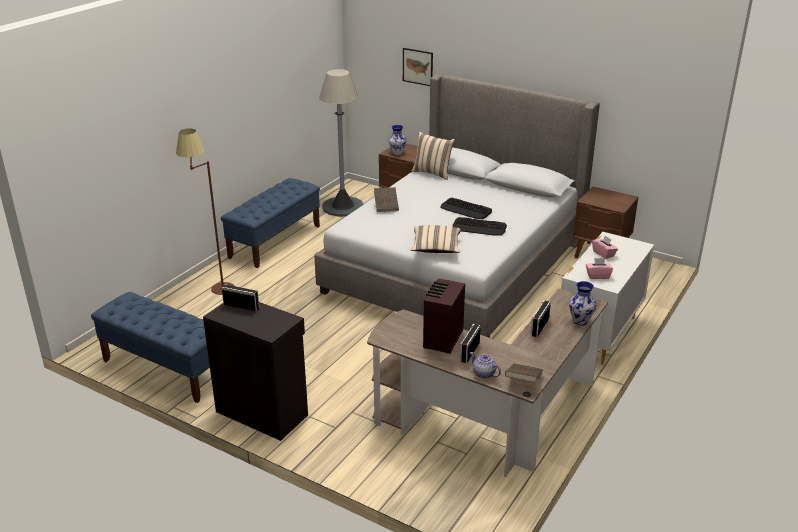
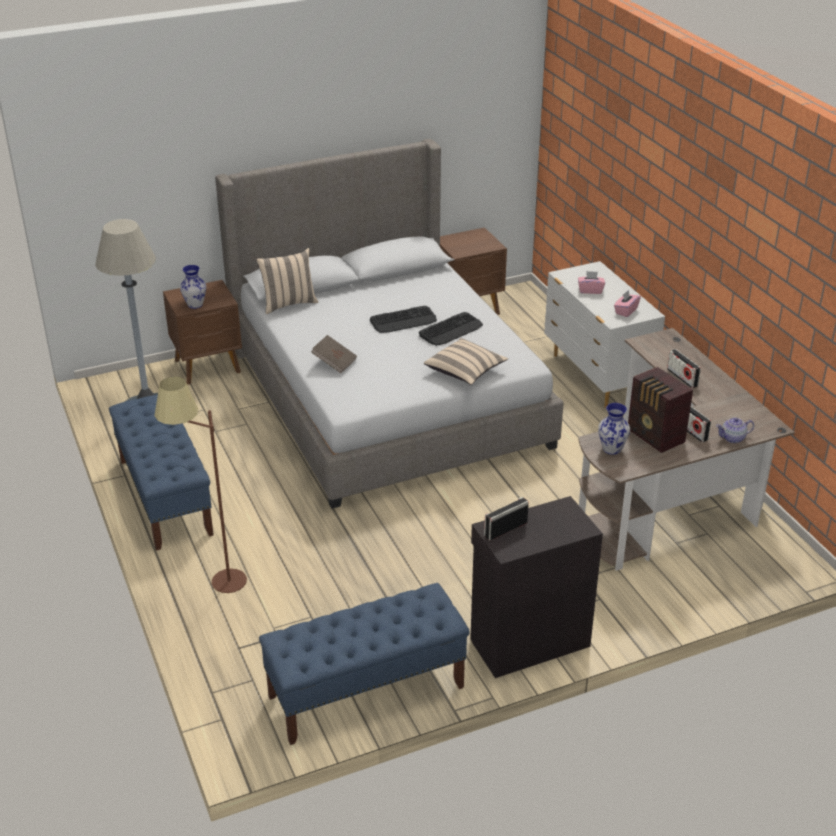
camera: 55 degrees left, 5 degrees up
(417, 66) = (176, 178): picture -> none
(523, 381) = (760, 423): brown book -> none
(580, 321) = (691, 354): vase -> vase (611, 448)

